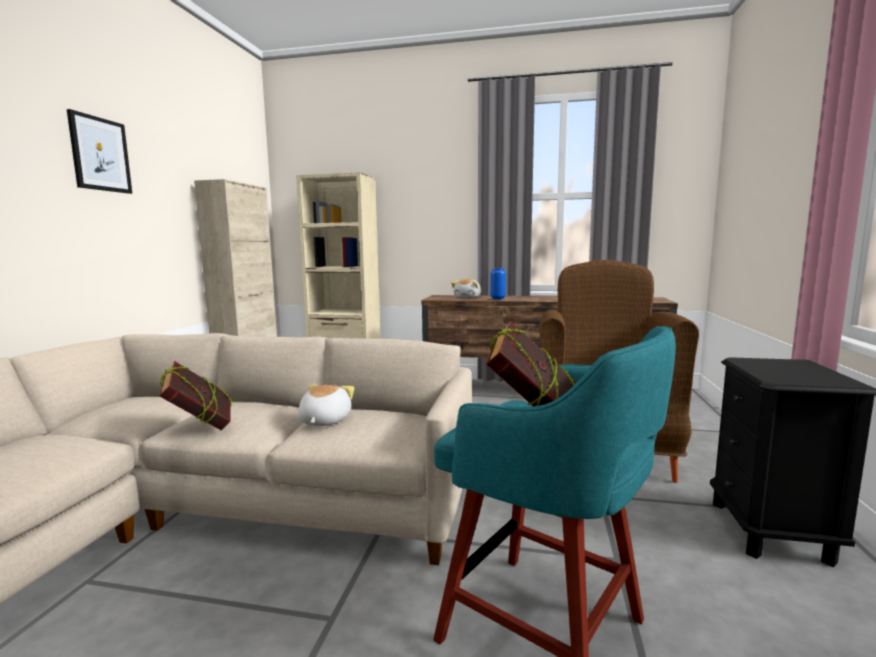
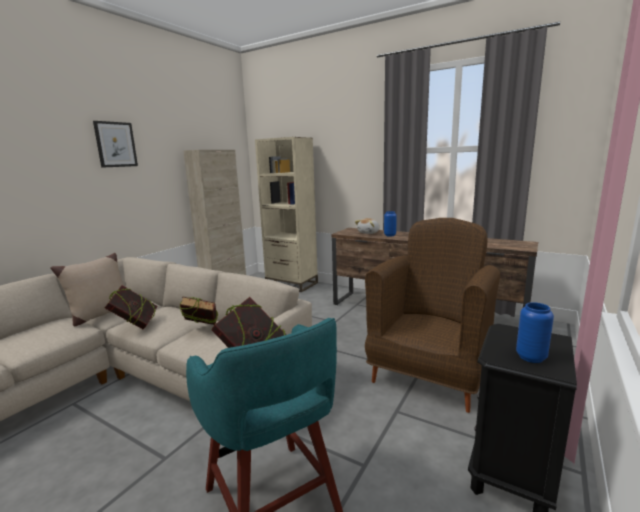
camera: 20 degrees right, 5 degrees up
(113, 423) = (101, 315): none -> beige pillow
(323, 421) = (201, 330): plush toy -> book
(806, 376) = (531, 357): none -> blue vase

